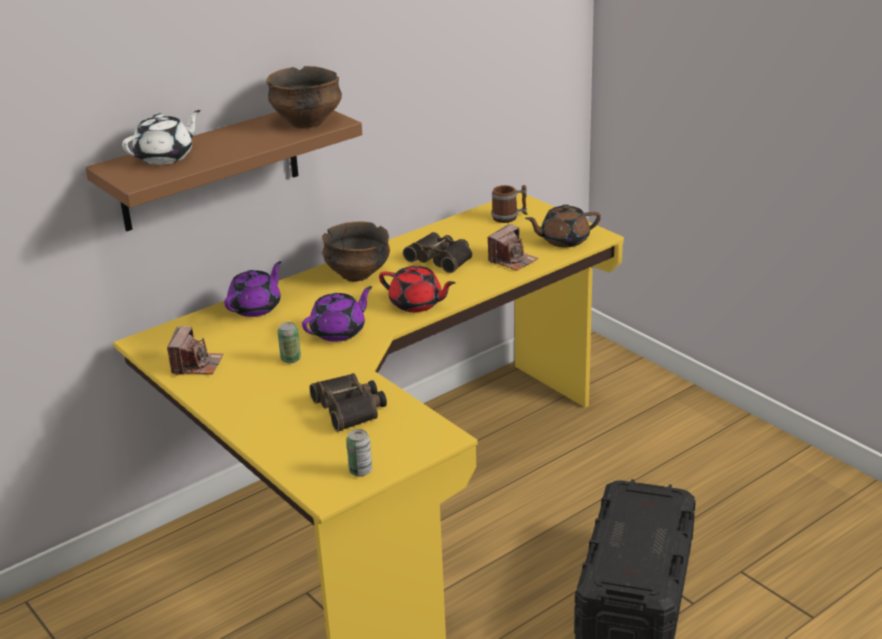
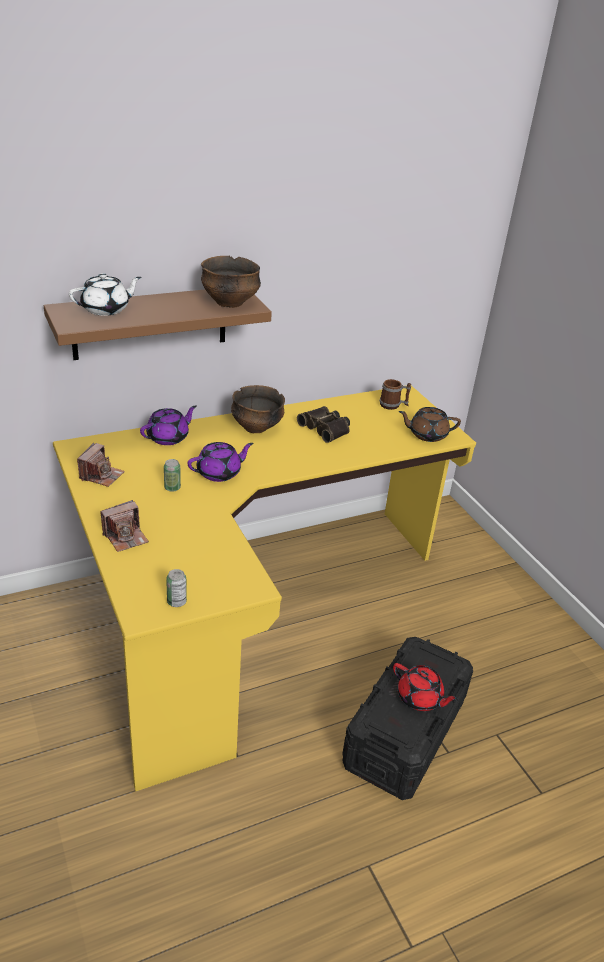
camera: 10 degrees right, 5 degrees up
(350, 408) = (196, 542): binoculars -> none
(417, 304) = (289, 463): red teapot -> red teapot (420, 698)
(512, 260) = (379, 443): camera -> camera (125, 537)

